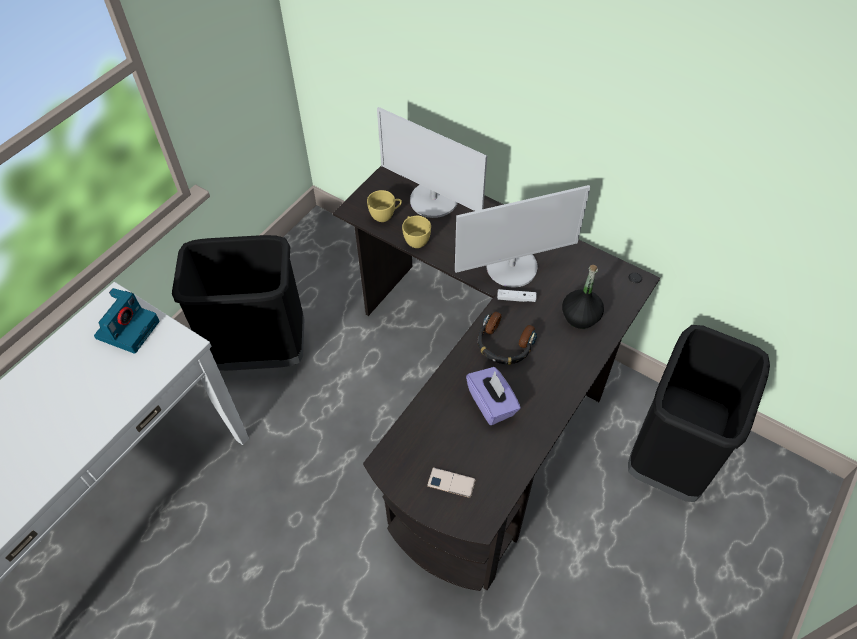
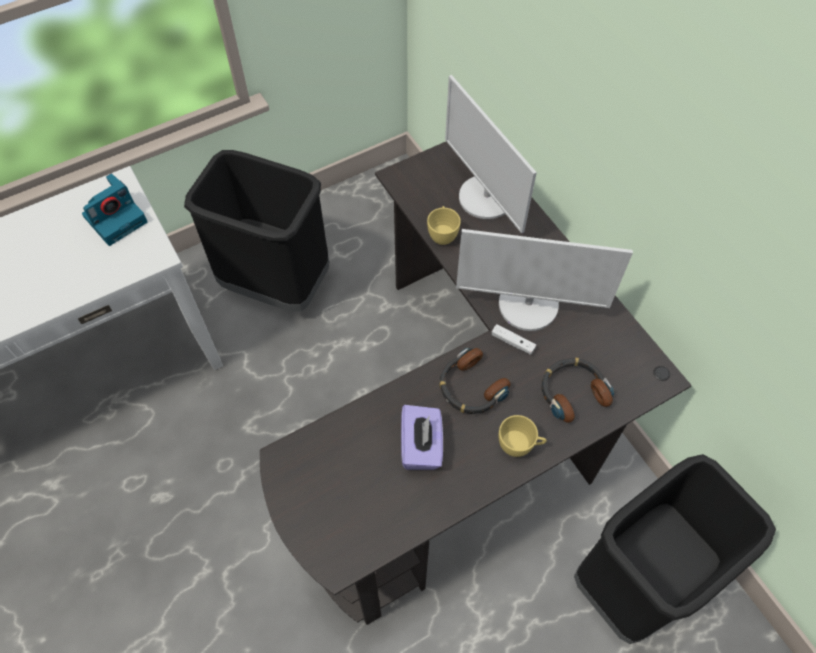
camera: 25 degrees right, 5 degrees up
(385, 215) = (426, 195): yellow cup -> yellow cup (519, 446)
(451, 482) = (333, 511): phone -> none
(580, 316) = (572, 391): black bottle -> headphones

